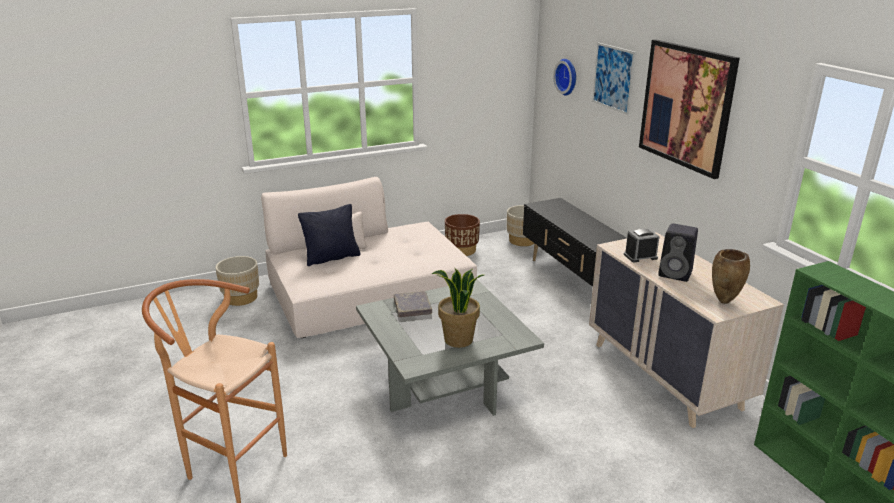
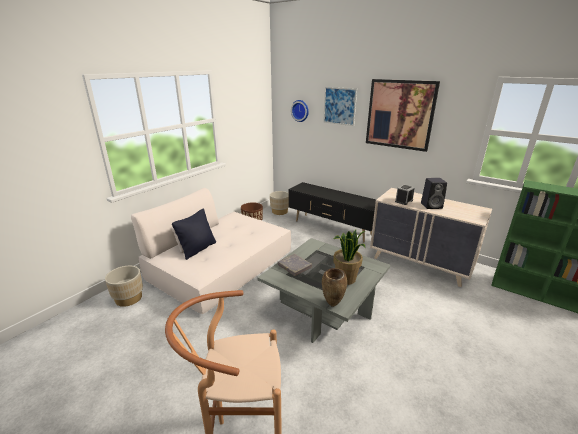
camera: 30 degrees left, 0 degrees up
(724, 302) = (471, 214): brown vase -> brown vase (333, 305)

